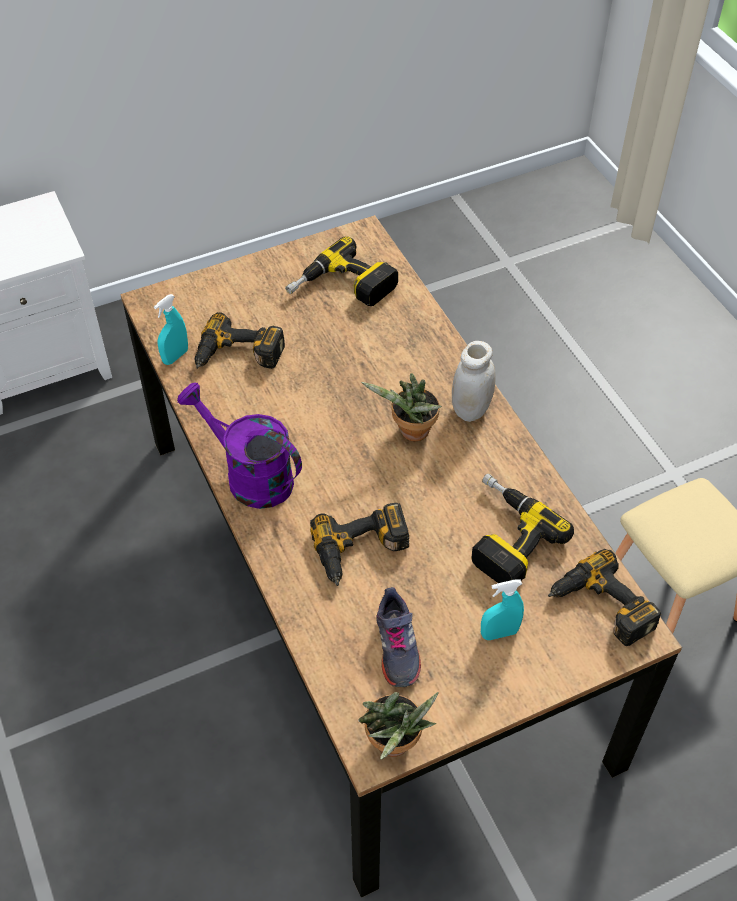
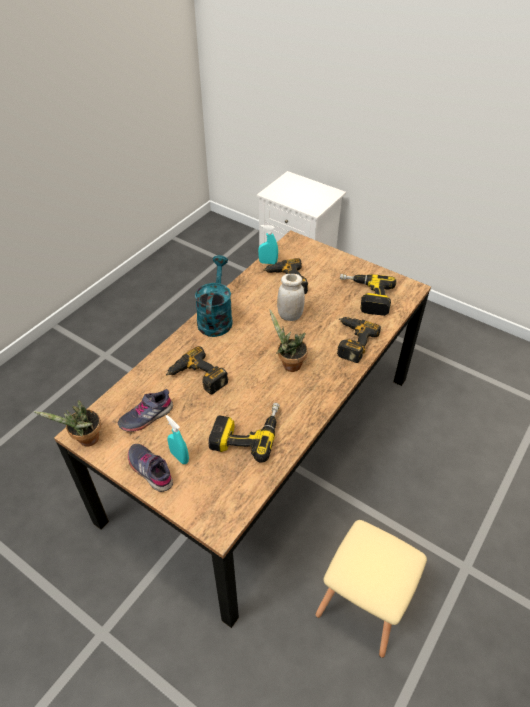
camera: 60 degrees right, 5 degrees down
(249, 476) = (215, 318): purple watering can -> turquoise watering can
(471, 409) = (326, 382): white jar -> white jar (290, 316)
(501, 678) = (151, 470): none -> grey shoe
(600, 608) = (225, 499): power drill -> power drill (351, 341)

